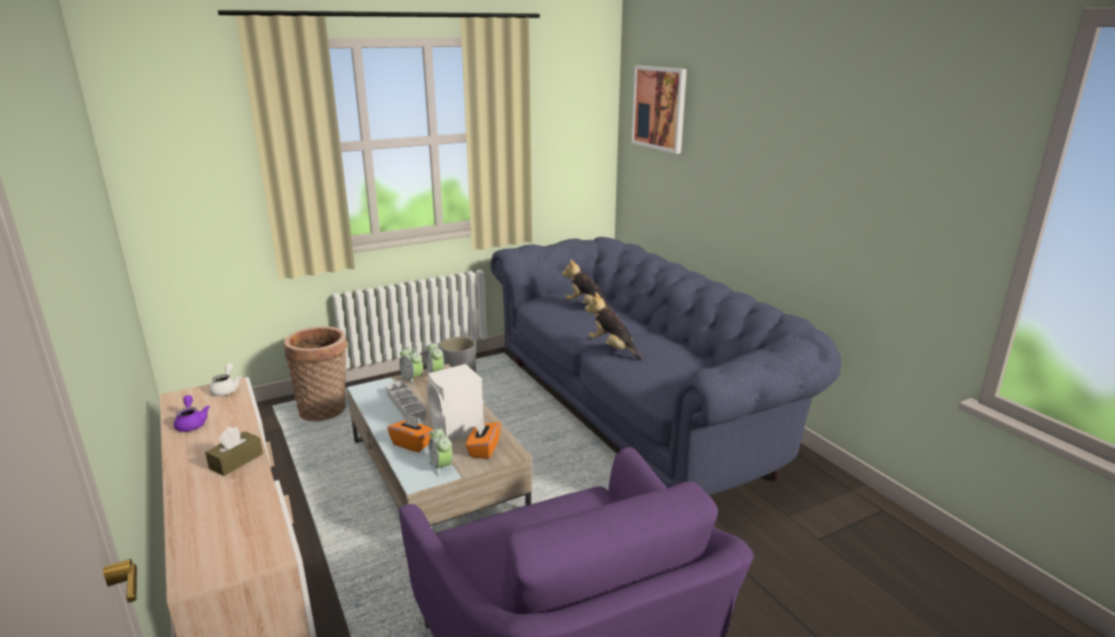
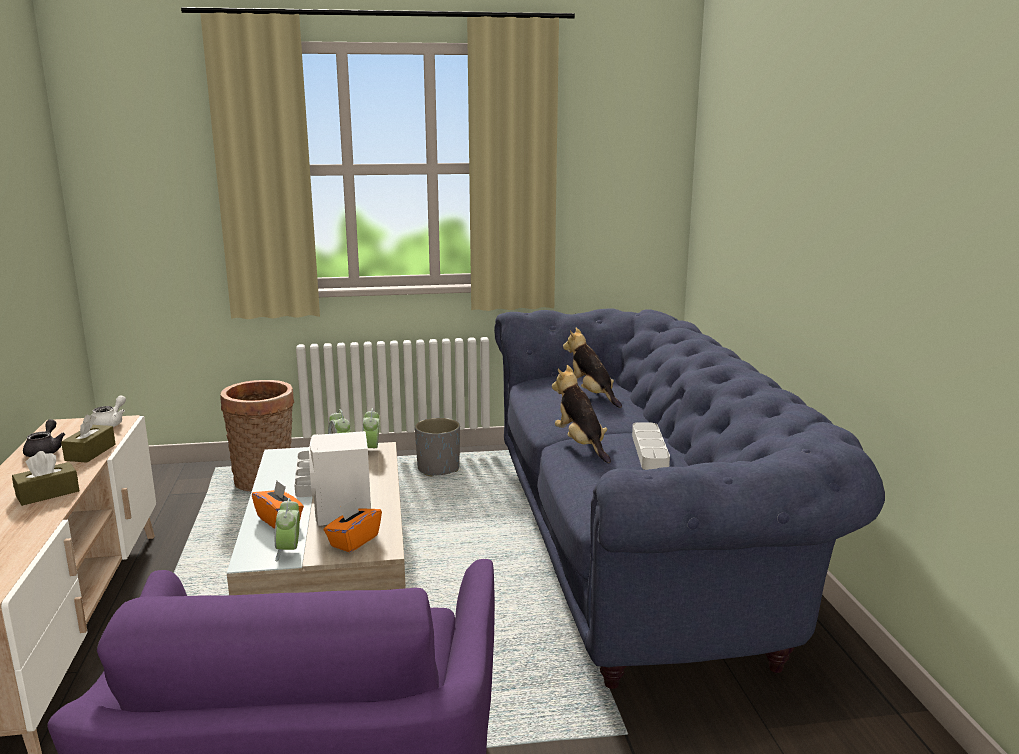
camera: 20 degrees right, 5 degrees down
(191, 423) = (45, 451): purple teapot -> grey teapot
(236, 418) = (90, 452): none -> brown tissue box
(659, 108) = (730, 136): picture -> none
(663, 347) = (649, 451): none -> grey tray

